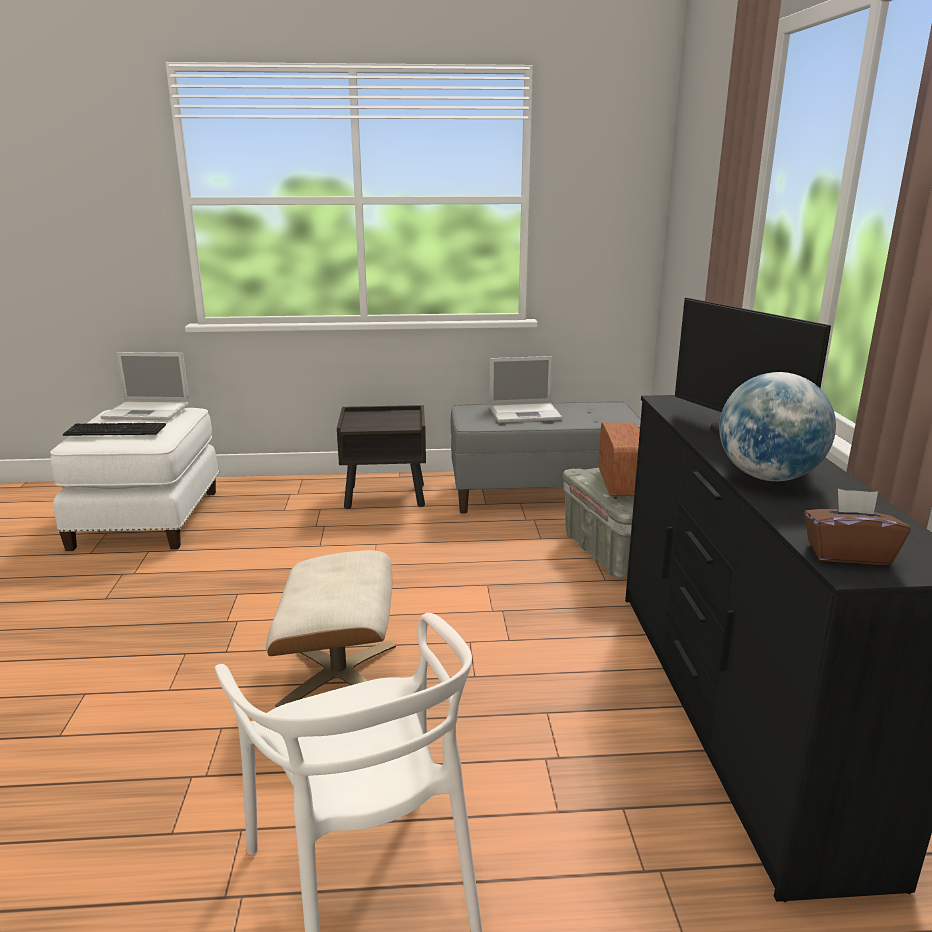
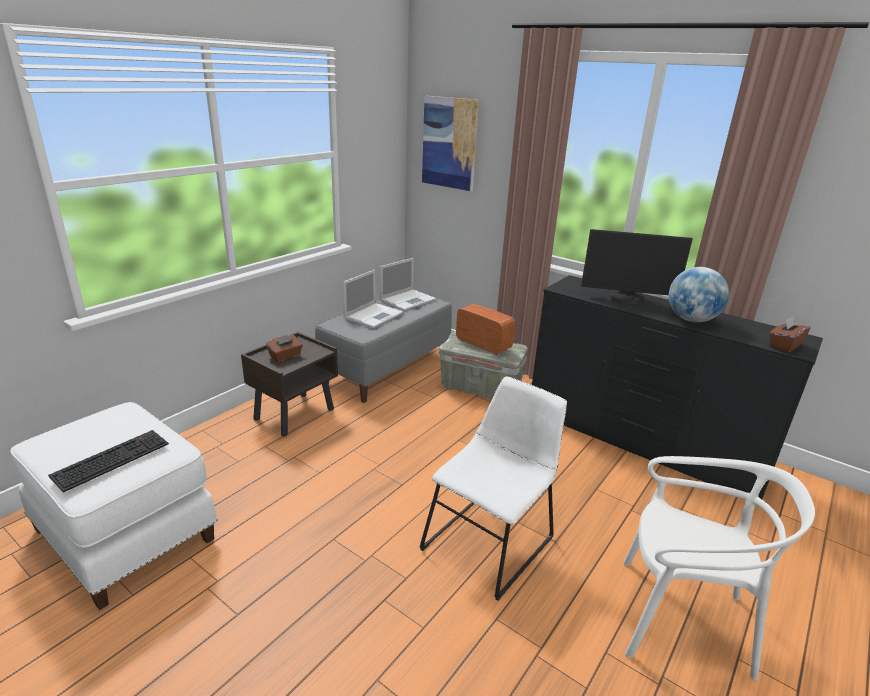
camera: 50 degrees left, 5 degrees up
(148, 411) = (95, 427): laptop -> laptop (408, 300)
(340, 675) = (491, 540): beige ottoman -> white chair
(374, 420) = (285, 356): none -> brown tissue box
(693, 190) = (449, 143): none -> picture

